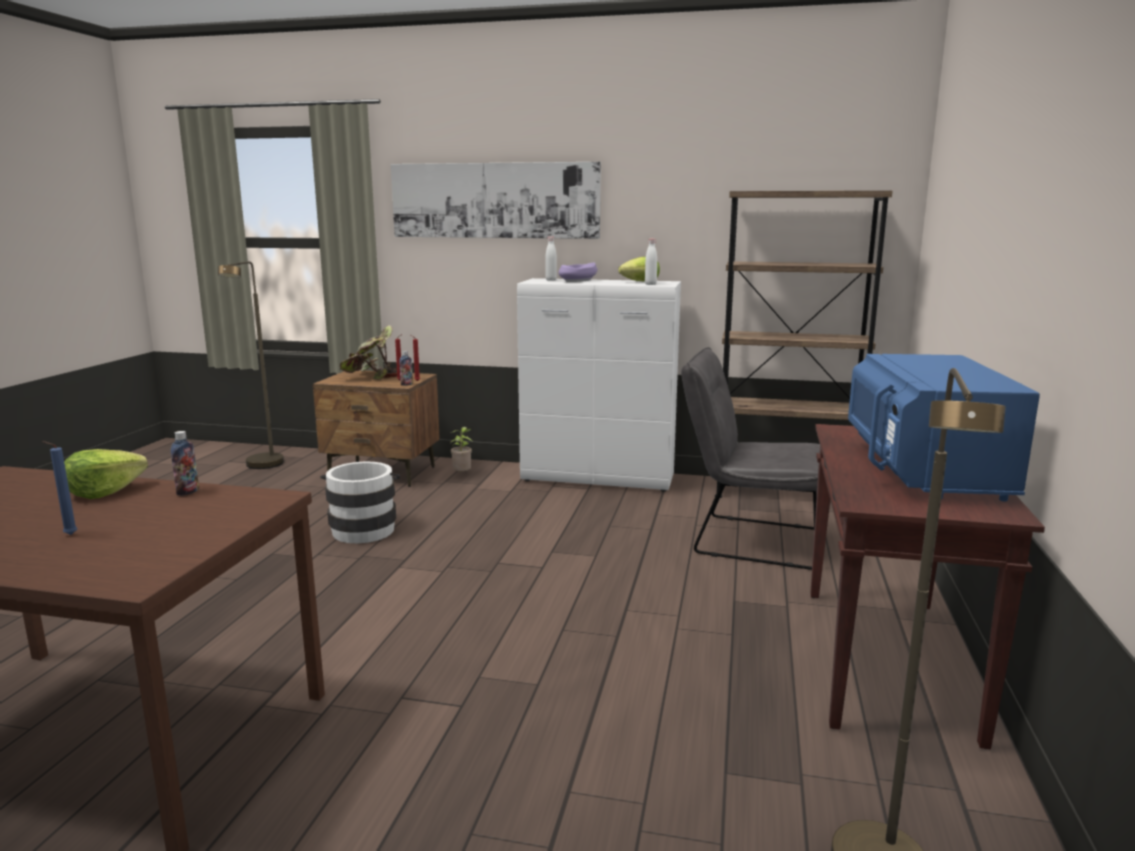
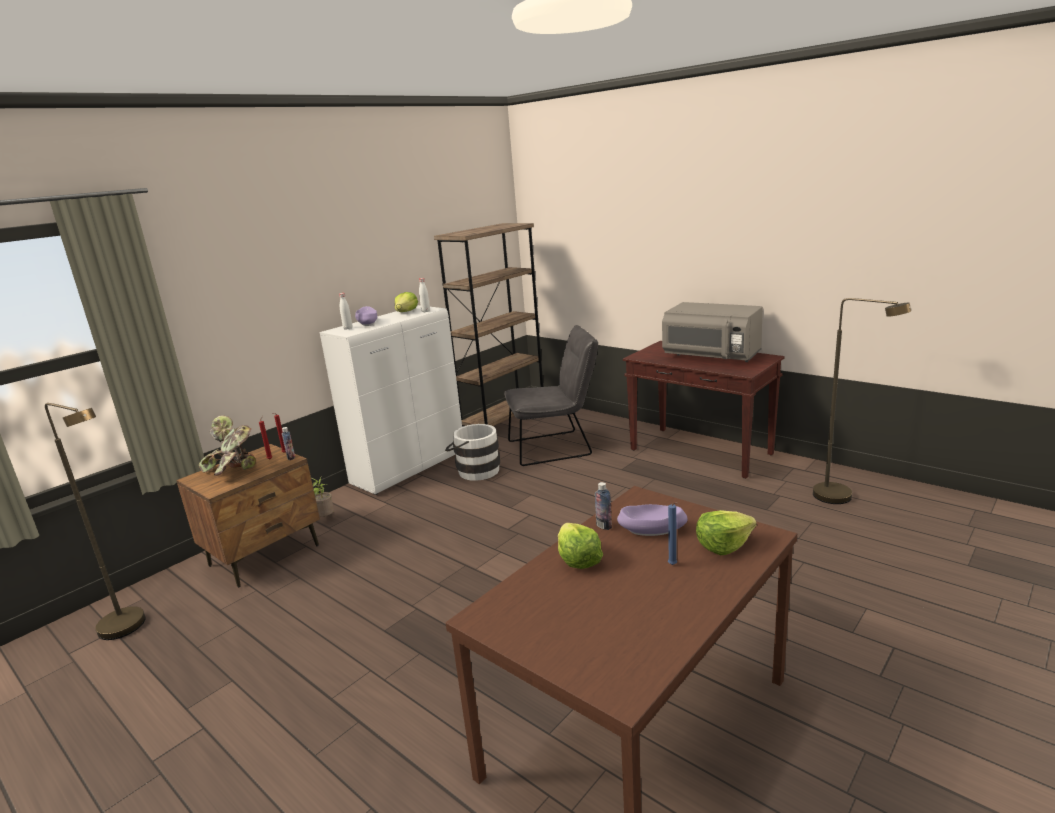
camera: 60 degrees left, 5 degrees up
(114, 556) = (723, 545): none -> lettuce
(170, 515) = (652, 530): none -> purple bowl
(364, 528) = (384, 577): white bucket -> white bucket (475, 470)
(494, 200) = (270, 272): picture -> none
(748, 540) = (555, 447): grey chair -> grey chair turned 150 degrees counterclockwise
(923, 471) = (711, 356): blue microwave -> grey microwave

